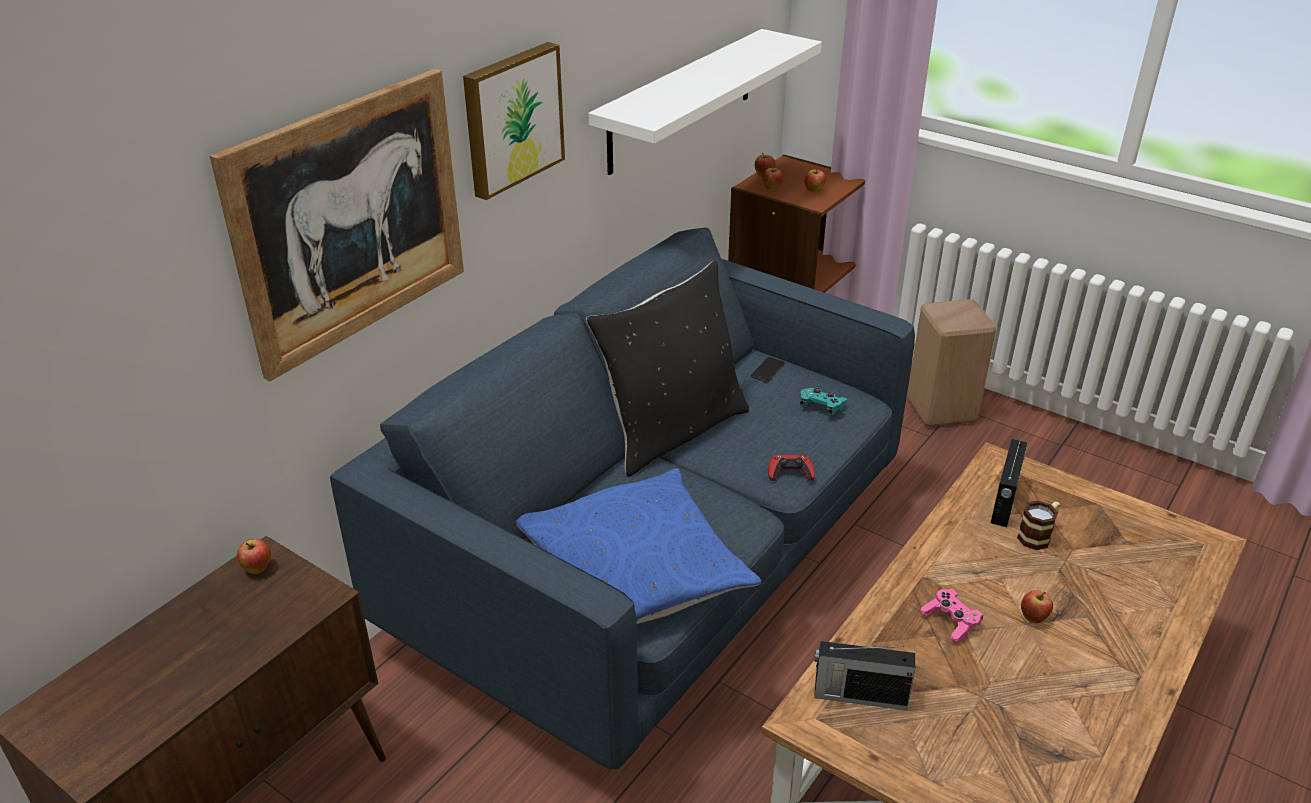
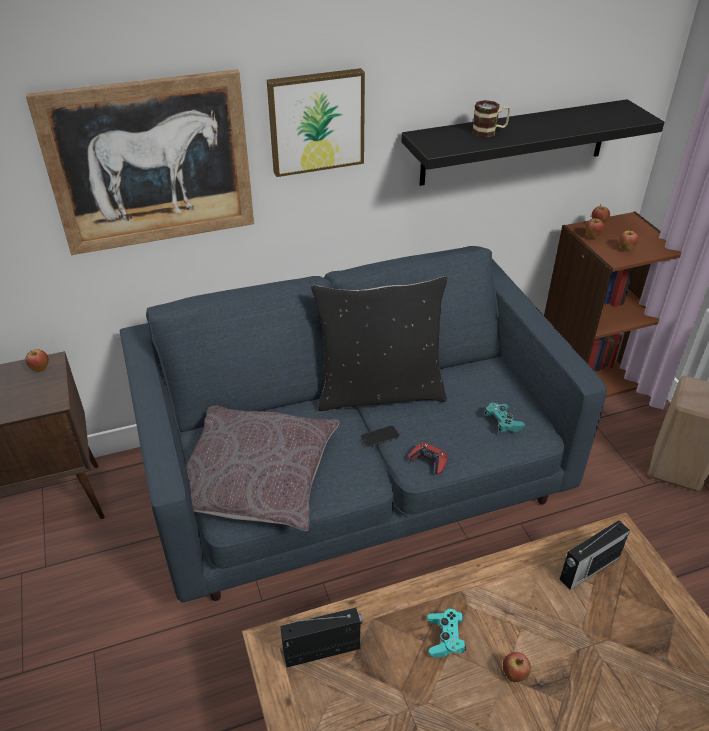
camera: 35 degrees right, 5 degrees up
(632, 570) = (255, 476): blue pillow -> grey pillow
(682, 100) = (515, 142): white shelf -> black shelf
(767, 370) = (491, 377): phone -> phone (380, 437)
(858, 696) = (323, 650): radio -> radio turned 120 degrees clockwise
(950, 622) = (445, 638): pink game controller -> turquoise game controller
(1038, 535) = (589, 611): mug -> mug (489, 131)

